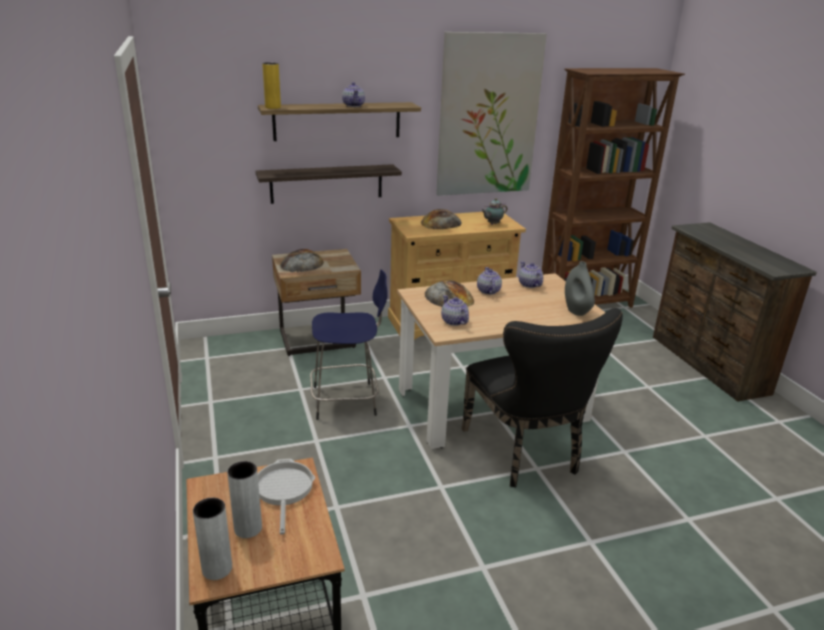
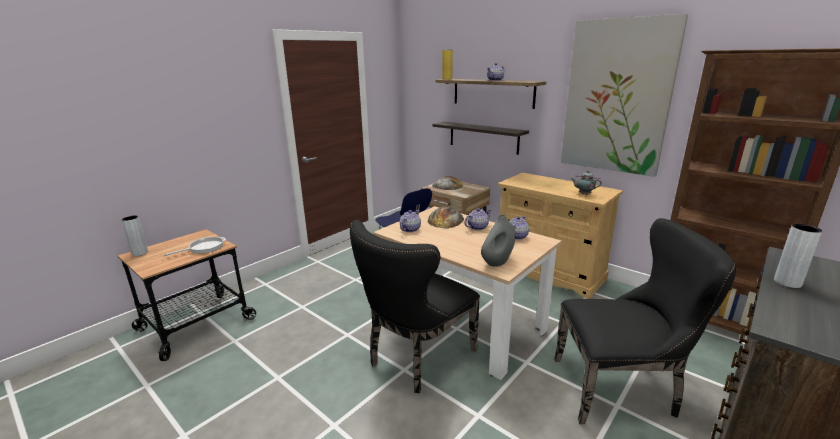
camera: 60 degrees right, 5 degrees down
(248, 528) = (170, 250): grey vase -> grey vase (787, 282)
(441, 223) = (547, 183): bread -> none
(632, 376) = (621, 388): none -> black chair

